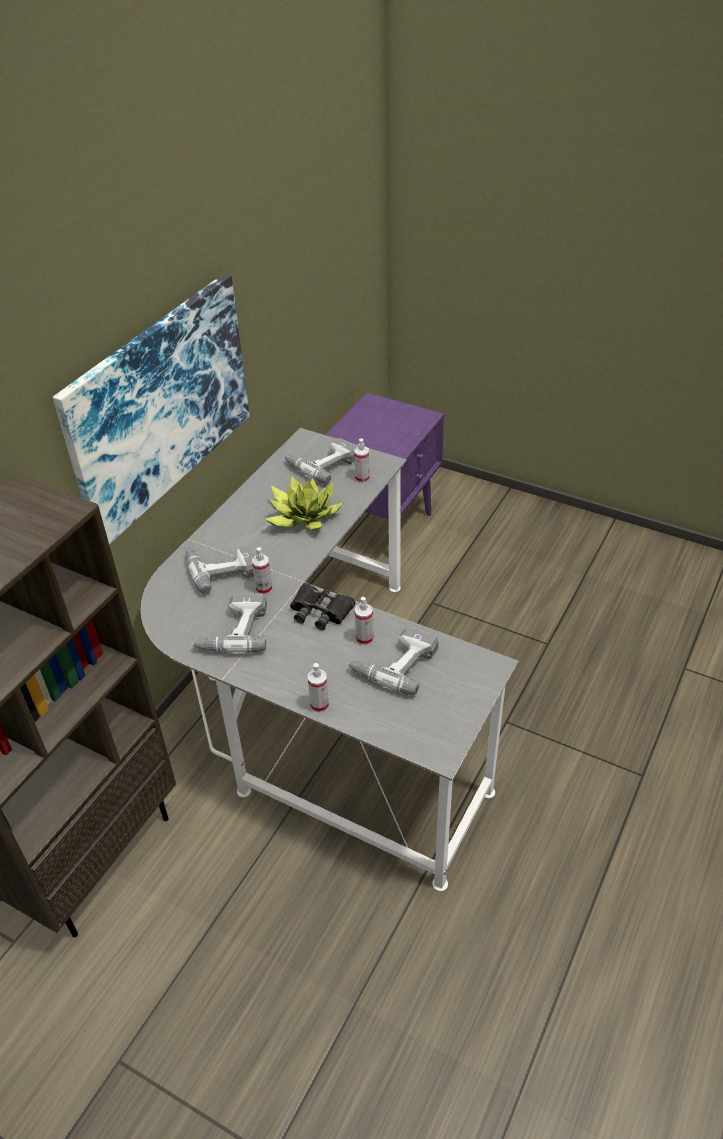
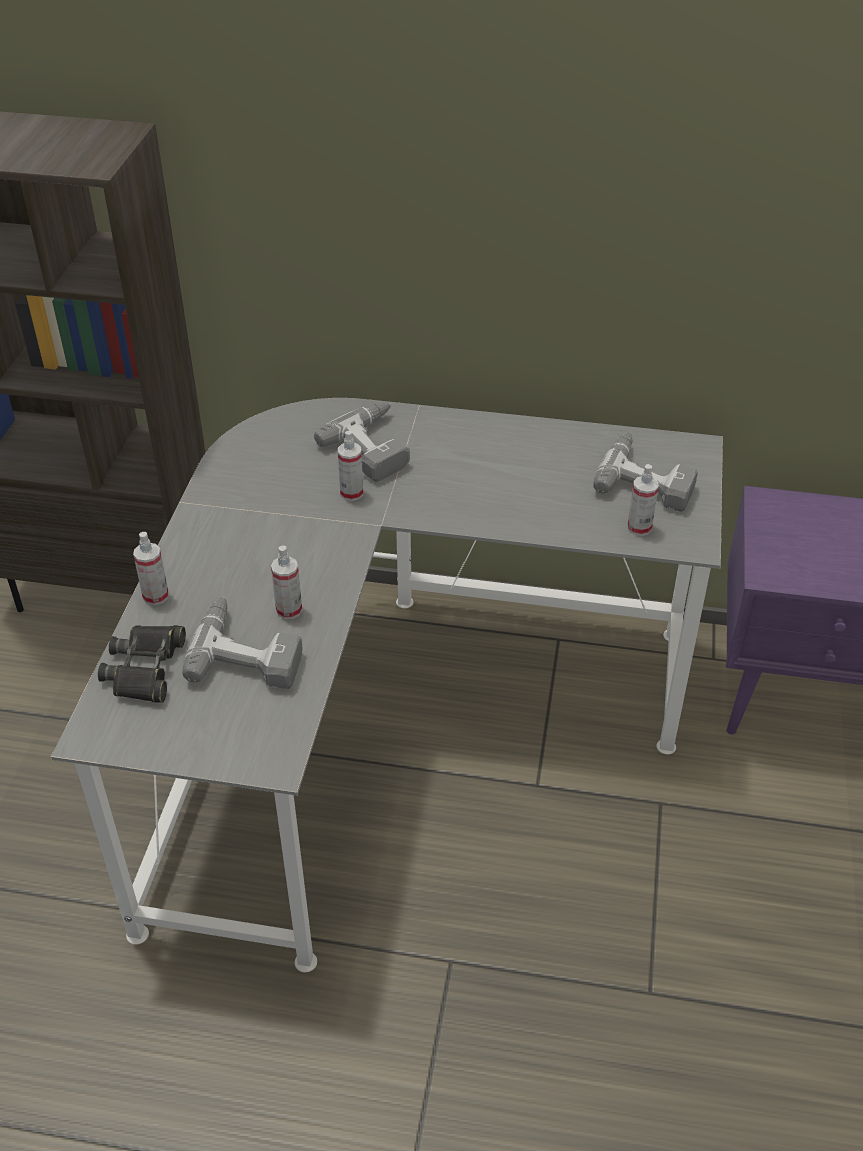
camera: 70 degrees right, 0 degrees up
(160, 406) = (432, 209): picture -> none
(233, 631) = (264, 488): power drill -> none
(302, 517) = (515, 490): potted plant -> none
(320, 611) = (328, 555): black binoculars -> black binoculars (145, 669)

